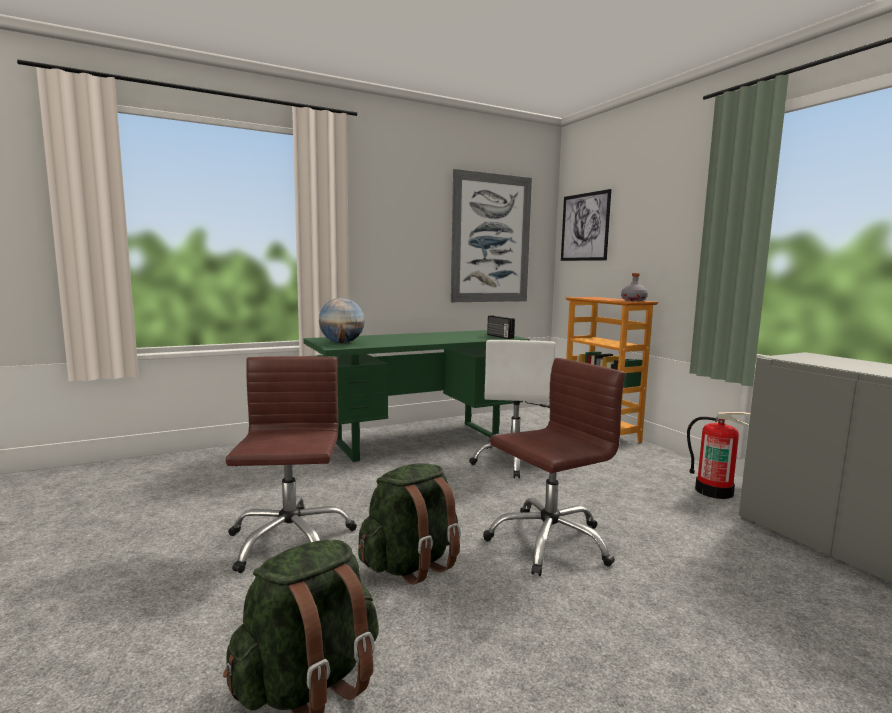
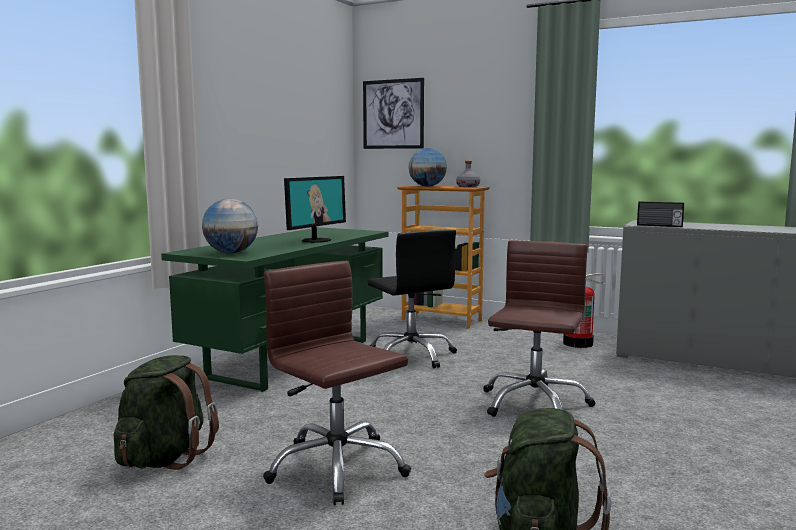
camera: 35 degrees left, 0 degrees up
(411, 564) = (469, 448): green backpack -> green backpack (165, 457)
(437, 340) = (316, 240): none -> monitor
(491, 239) = (306, 125): picture -> none
(499, 336) = (357, 232): radio -> radio (659, 226)
(514, 461) = (411, 355): white office chair -> black office chair
(594, 298) = (427, 186): none -> globe

